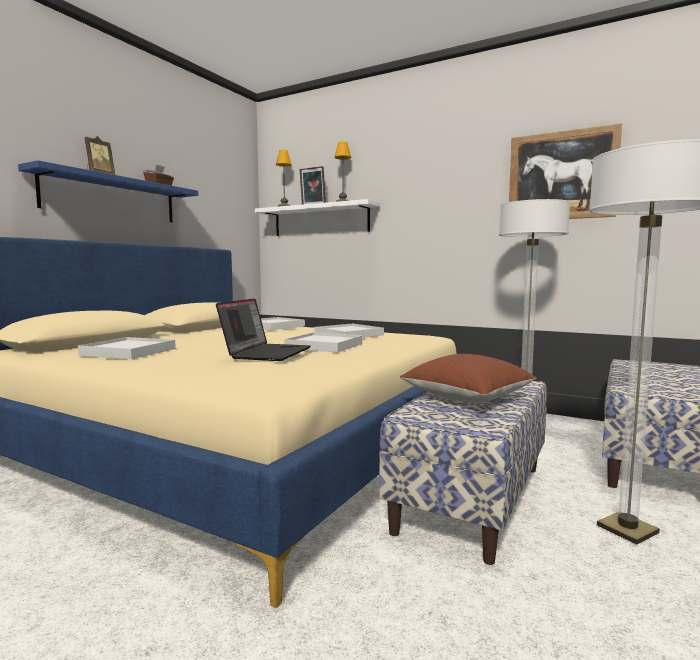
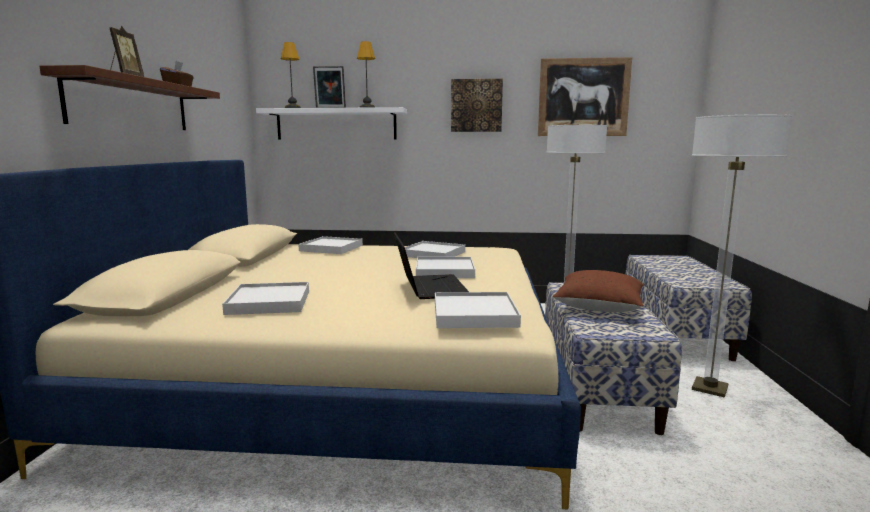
camera: 25 degrees left, 5 degrees up
(112, 198) = (131, 104): blue shelf -> brown shelf
(247, 373) = (474, 314): none -> white tray
(444, 194) = (476, 105): none -> picture

